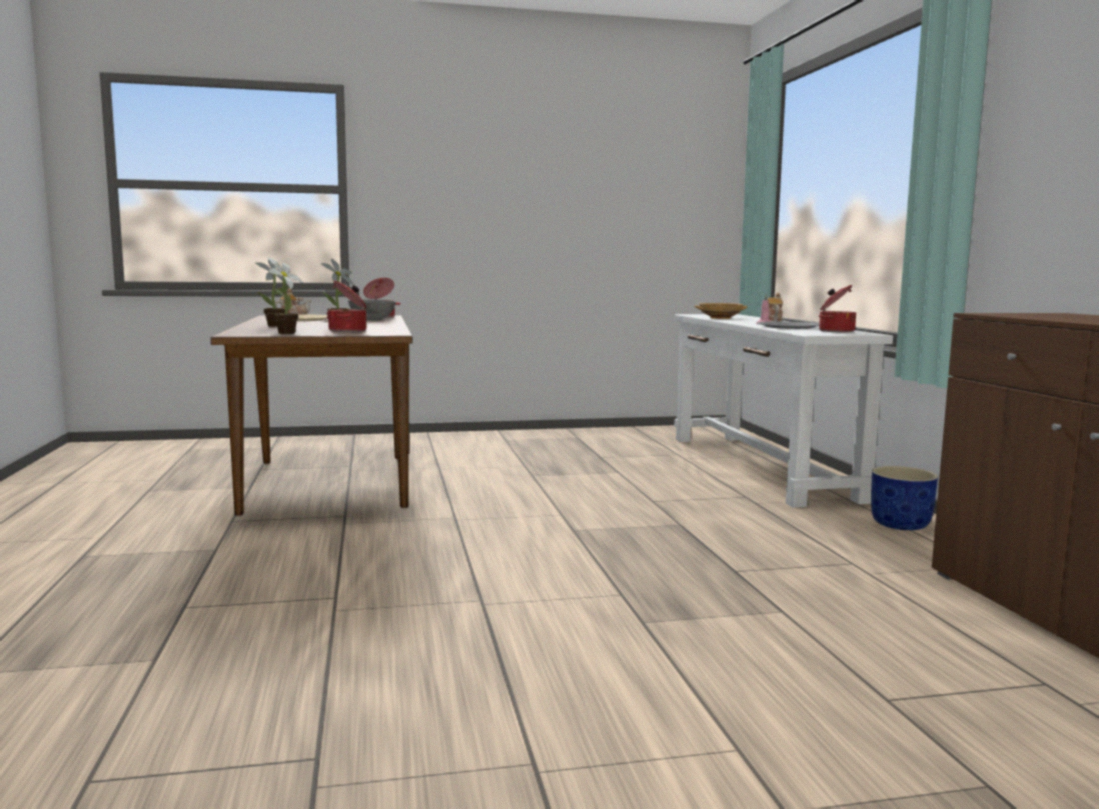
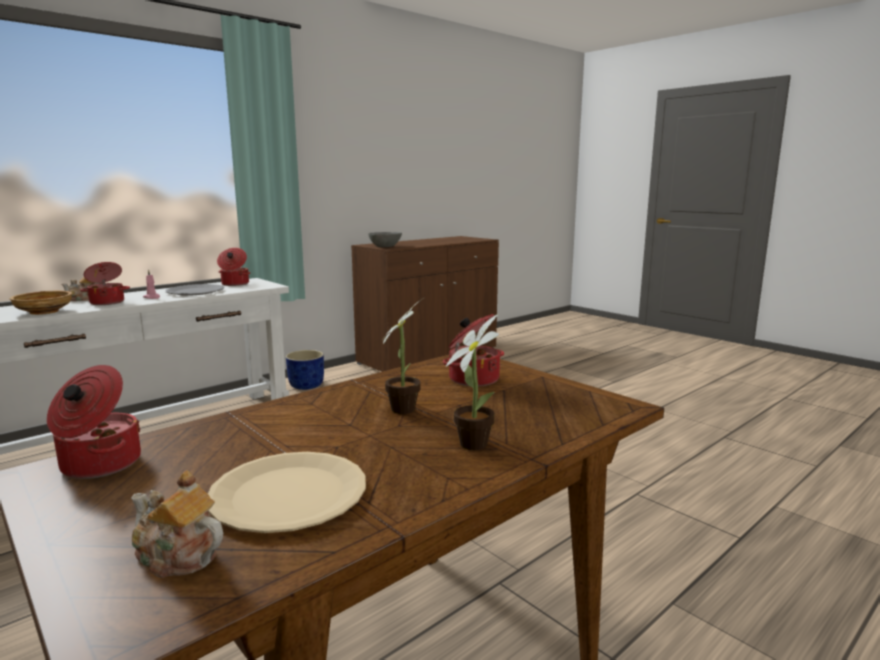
camera: 120 degrees left, 5 degrees up
(284, 333) = (560, 391): potted plant -> none
(372, 320) = (233, 434): grey bowl -> grey bowl (385, 246)
(749, 321) = (107, 302): none -> cooking pot

